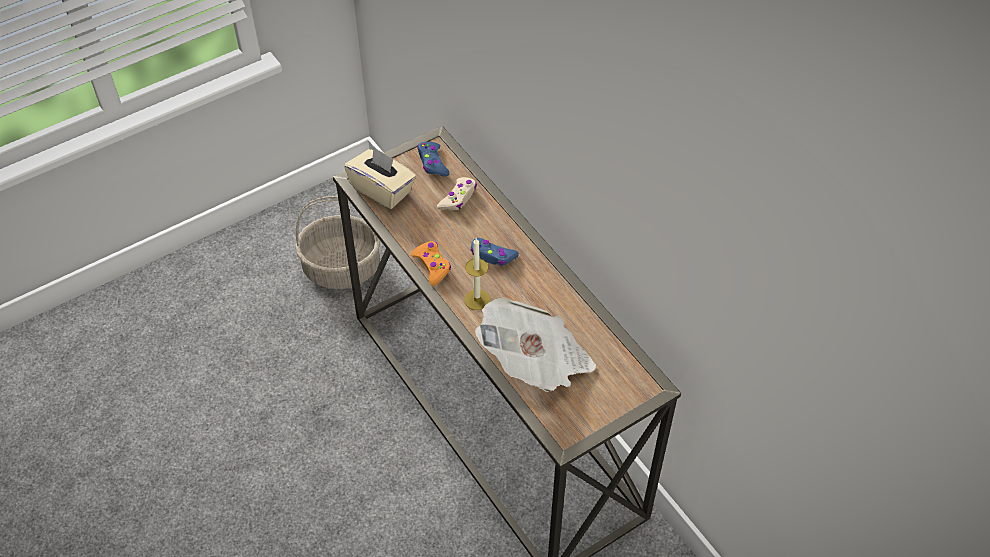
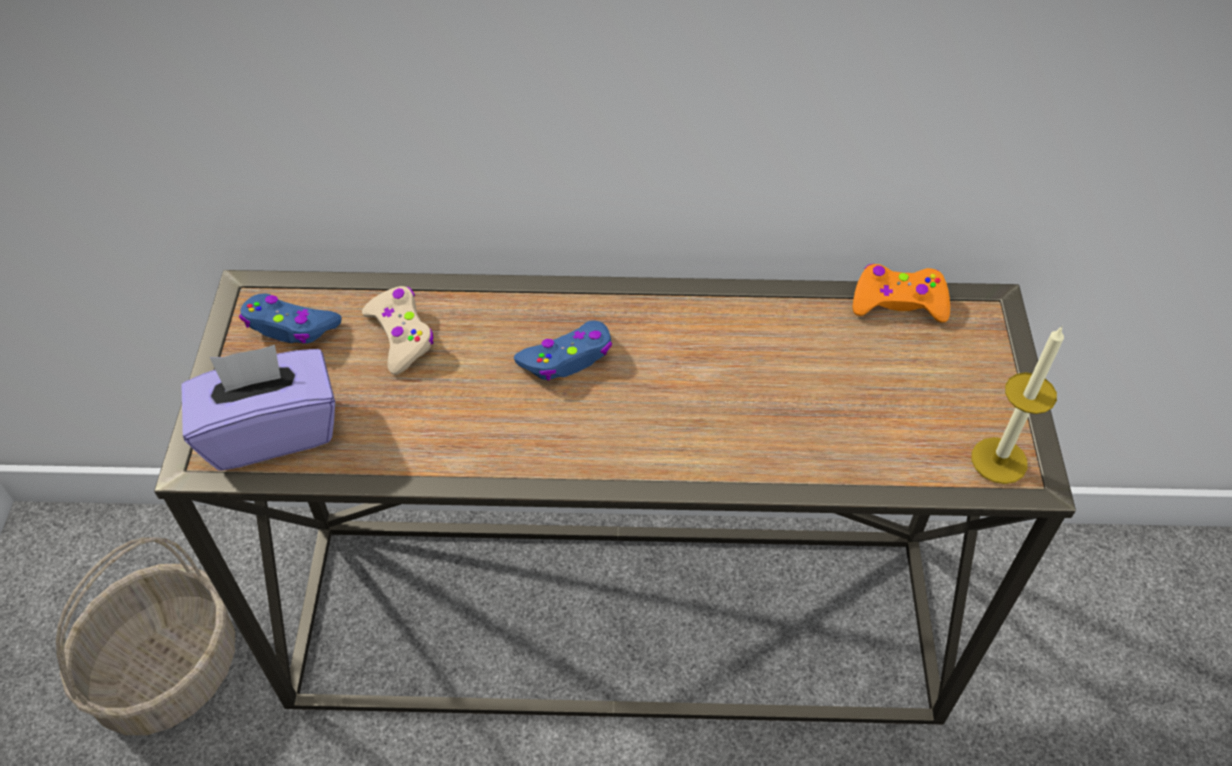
camera: 55 degrees left, 0 degrees up
(382, 189) = (271, 430): beige tissue box -> purple tissue box
(432, 266) = (514, 453): orange game controller -> orange game controller (898, 302)
(477, 299) = (642, 431): candle -> candle (999, 460)
(536, 362) = (838, 425): newspaper -> none

